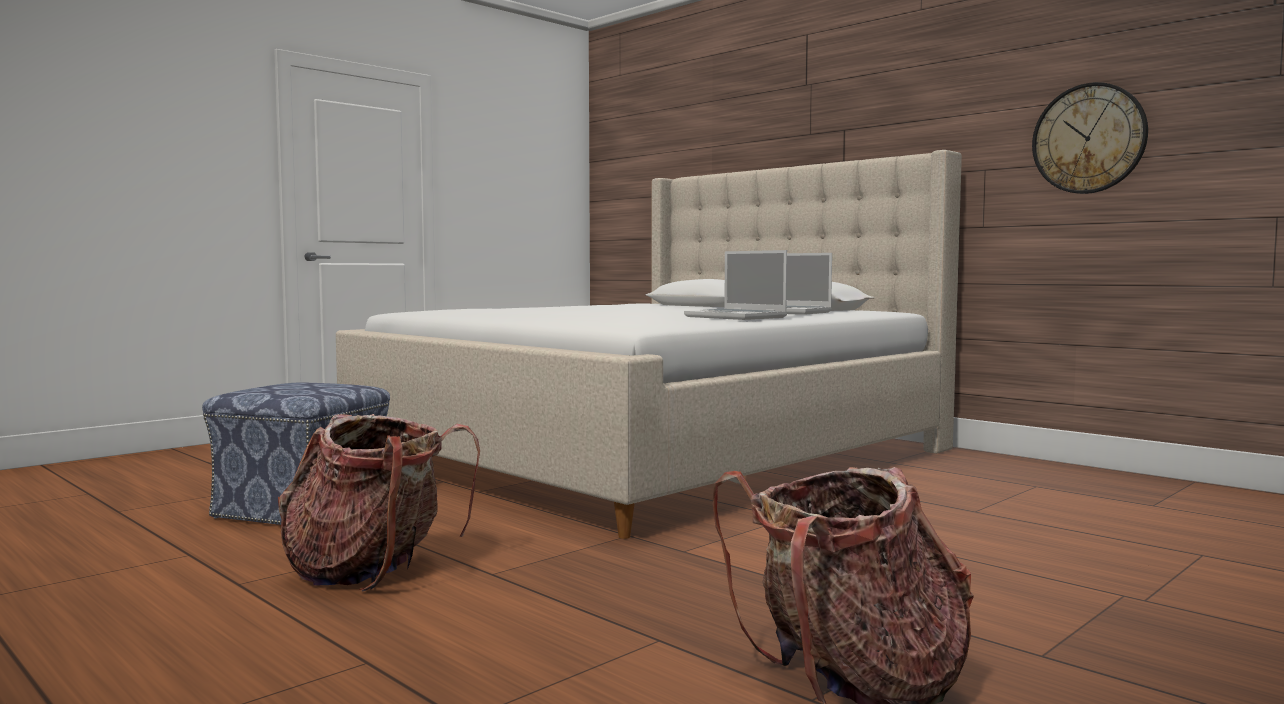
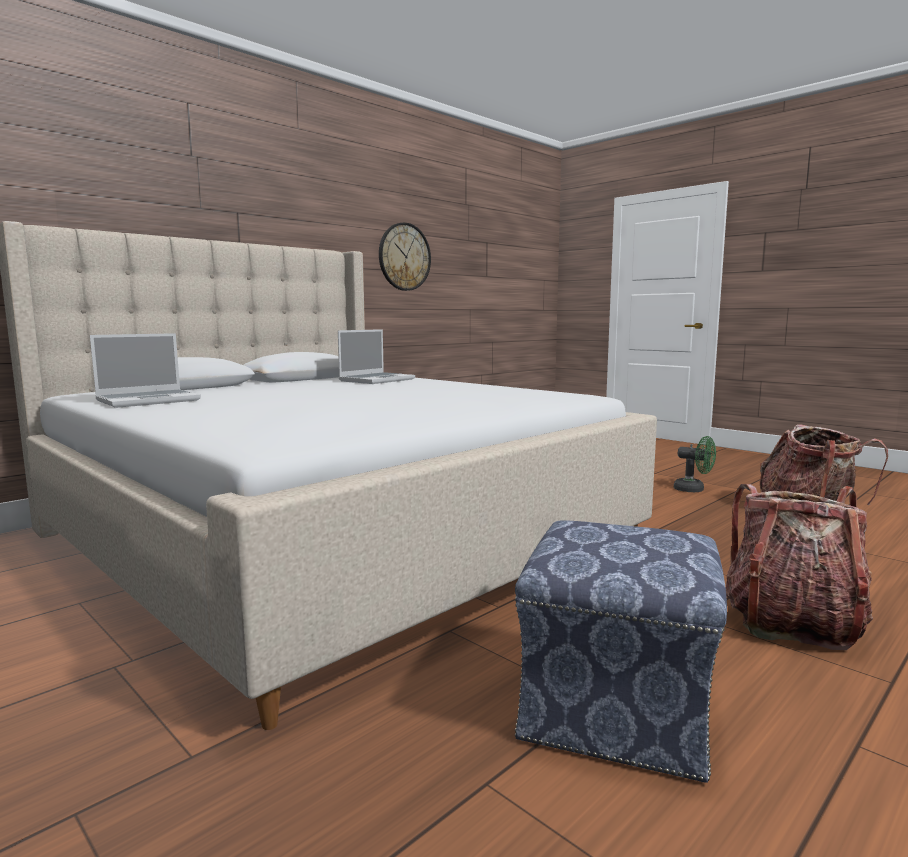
camera: 90 degrees left, 5 degrees up
(737, 317) = (460, 385): laptop -> laptop (149, 400)
(986, 609) = (694, 490): none -> green fan

